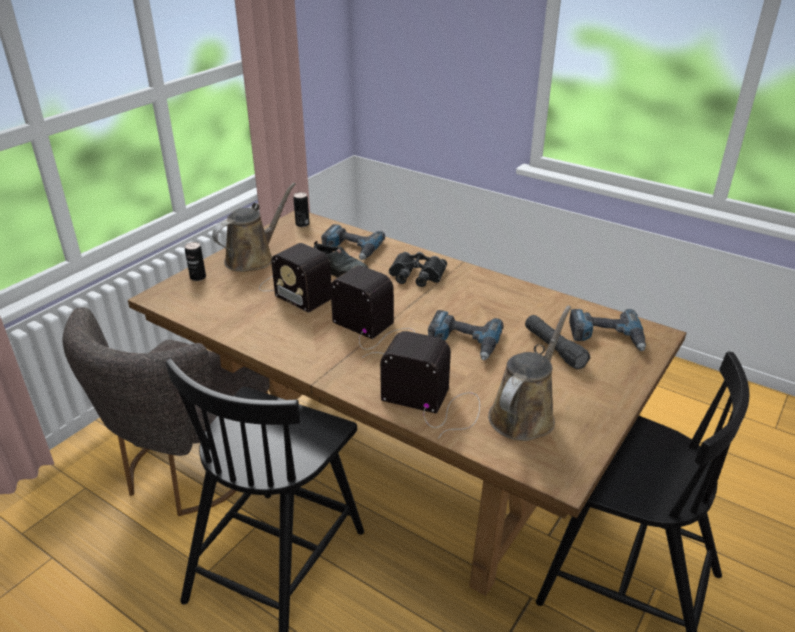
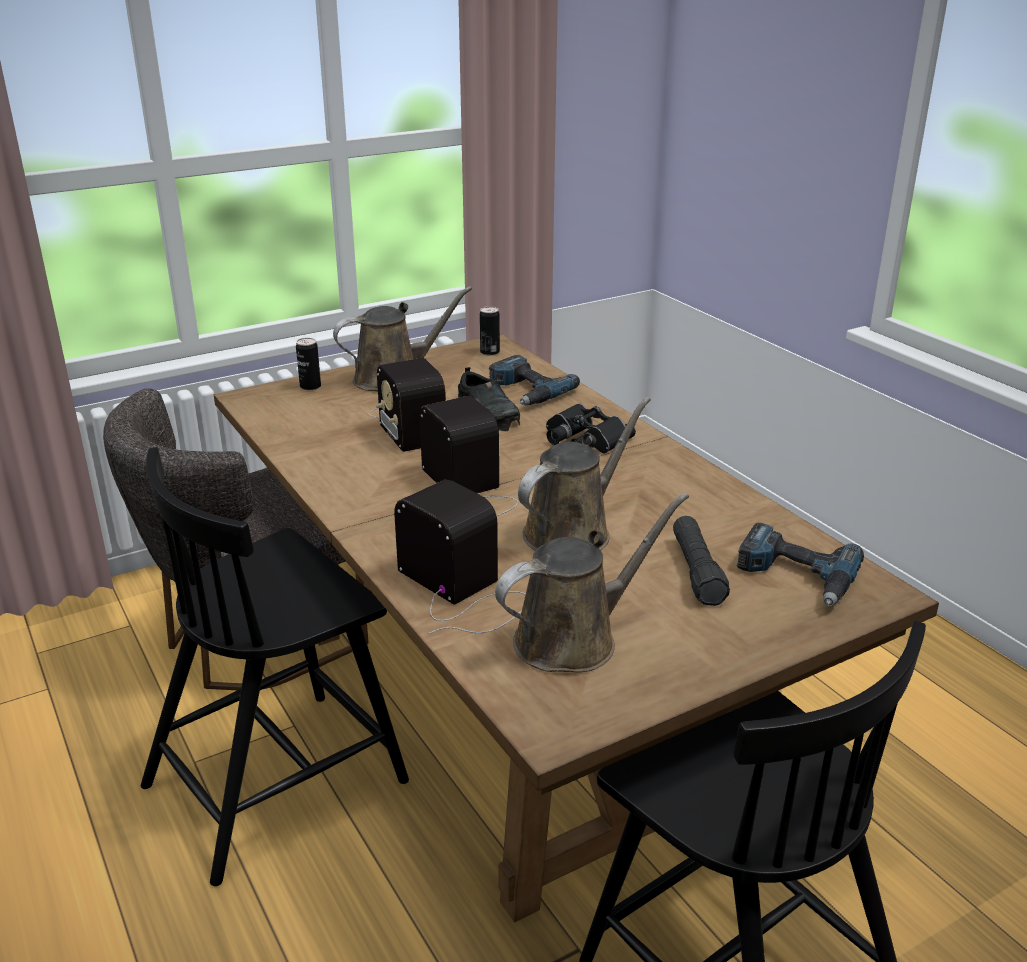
camera: 25 degrees right, 5 degrees down
(463, 341) = (573, 531): power drill -> brown watering can

